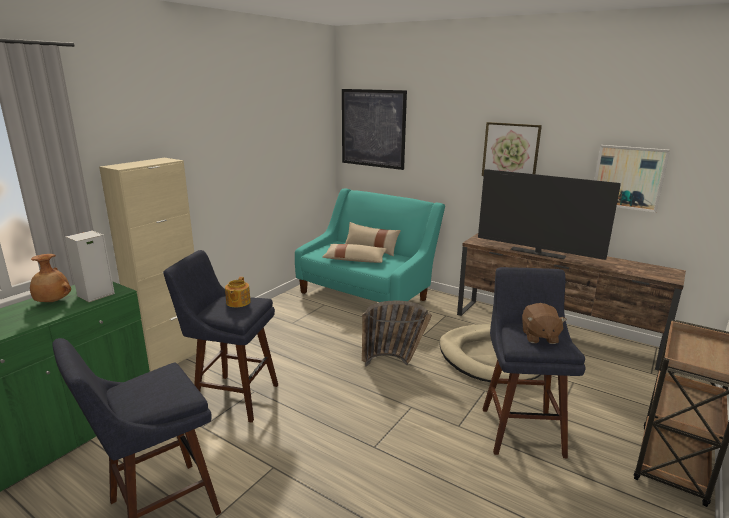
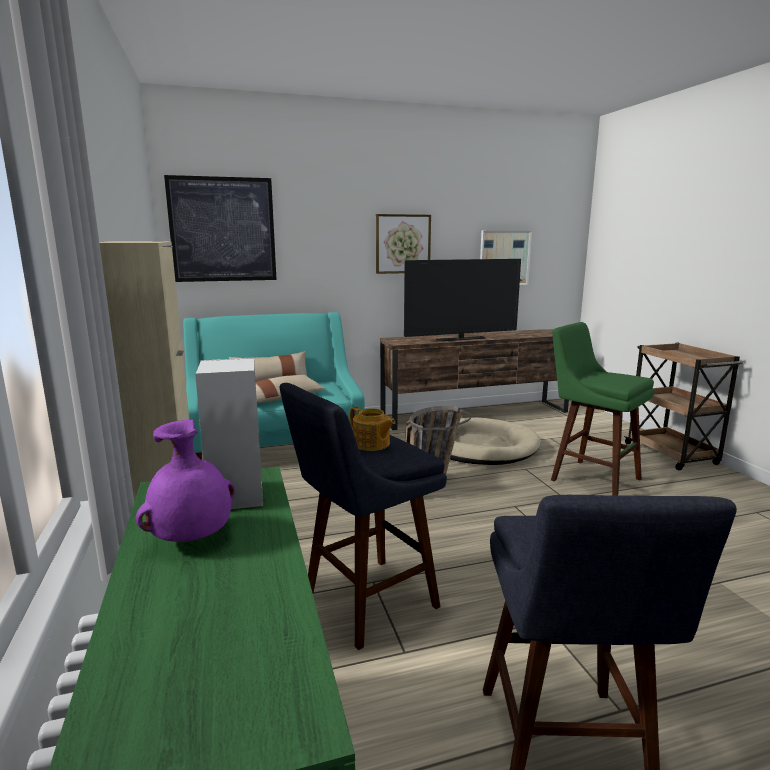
camera: 50 degrees left, 5 degrees down
(52, 302) = (193, 538): brown vase -> purple vase
(520, 427) = (590, 478): blue stool -> green stool
(539, 336) = (615, 377): brown plush toy -> none

